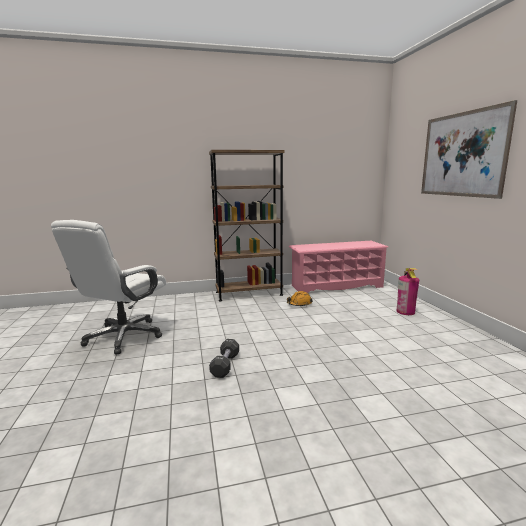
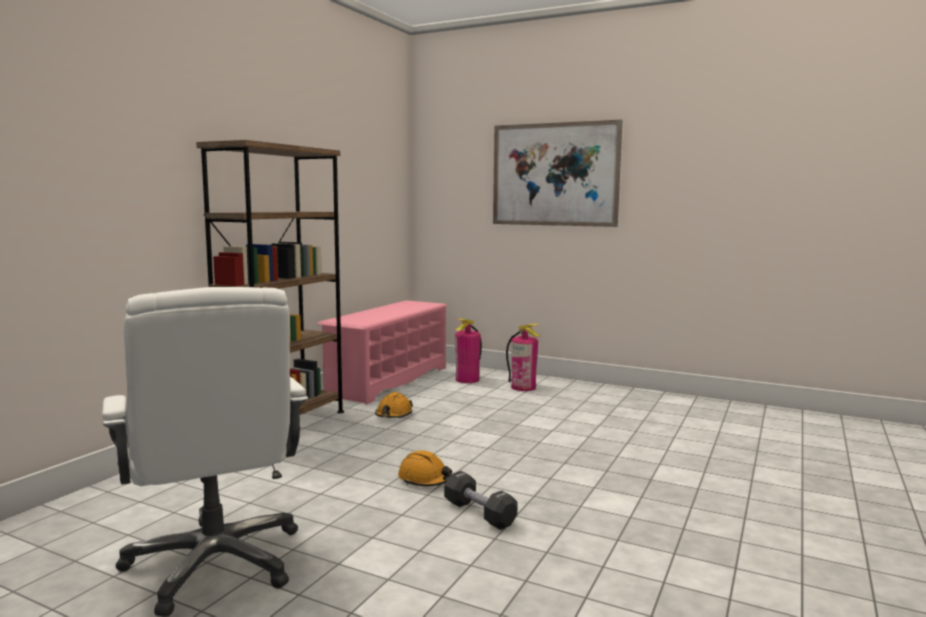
camera: 50 degrees left, 5 degrees down
(241, 339) = (425, 480): none -> orange hard hat
(380, 297) = (467, 380): none -> fire extinguisher

